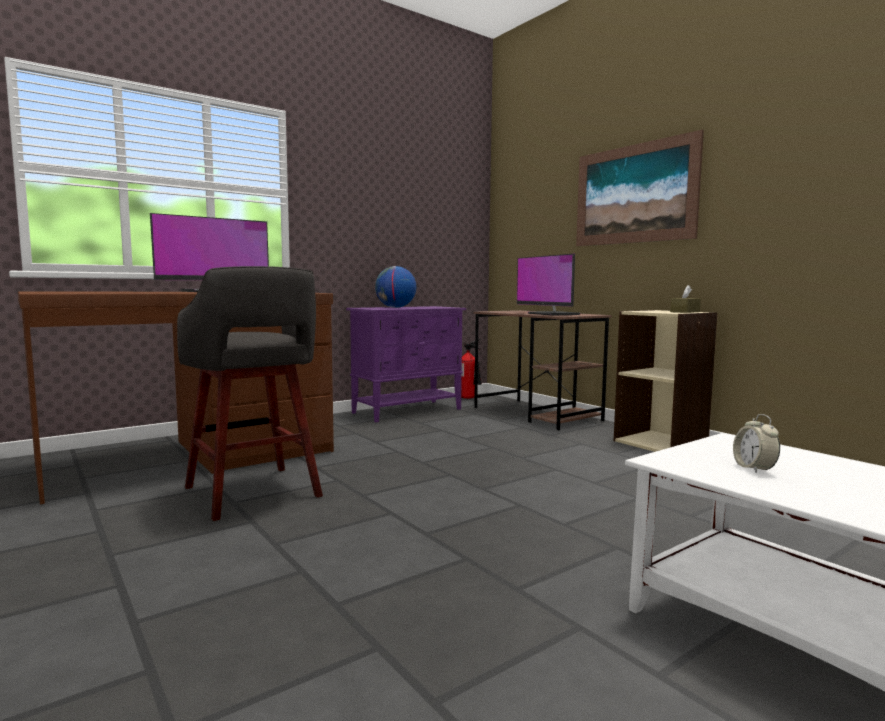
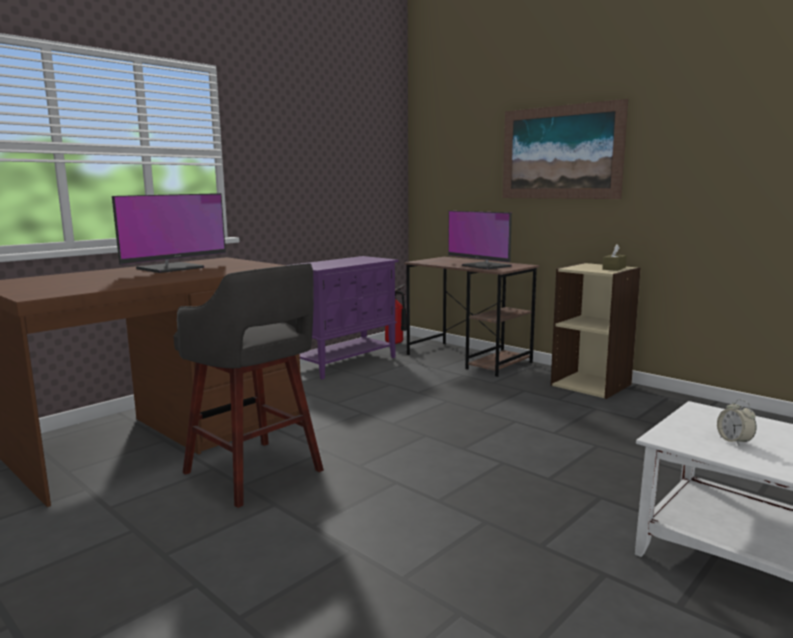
camera: 10 degrees left, 5 degrees up
(395, 307) = (331, 263): globe -> none

